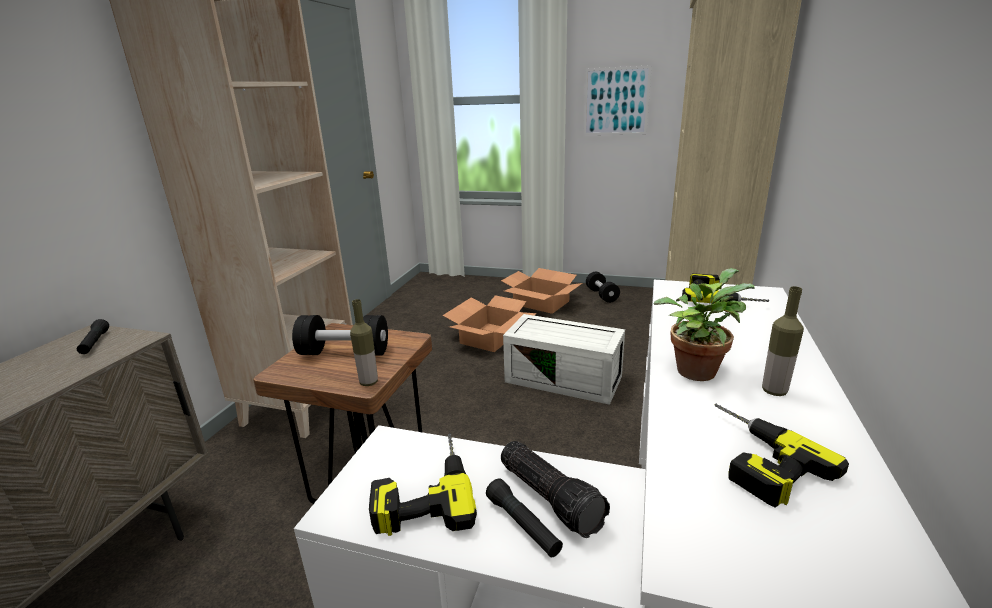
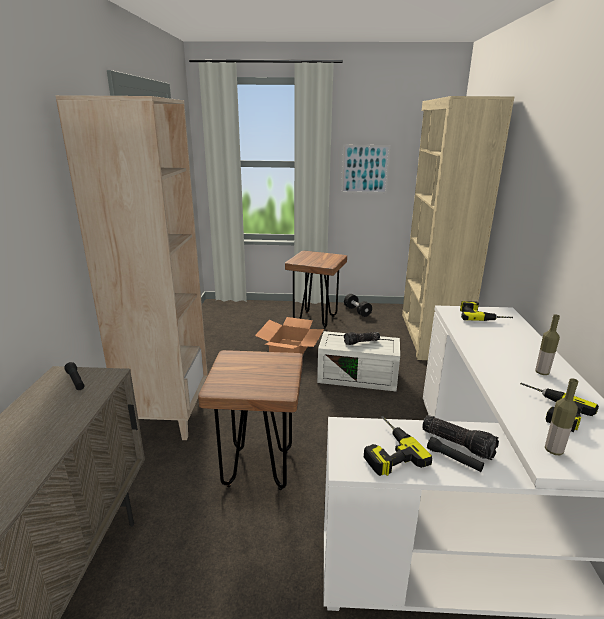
camera: 15 degrees left, 0 degrees up
(344, 352) = (251, 371): black dumbbell -> none
(369, 382) = (286, 390): bottle -> bottle (553, 450)
(541, 303) = (315, 320): cardboard box -> brown stool
(566, 332) = (361, 342): none -> flashlight
(696, 369) = (495, 363): potted plant -> none

